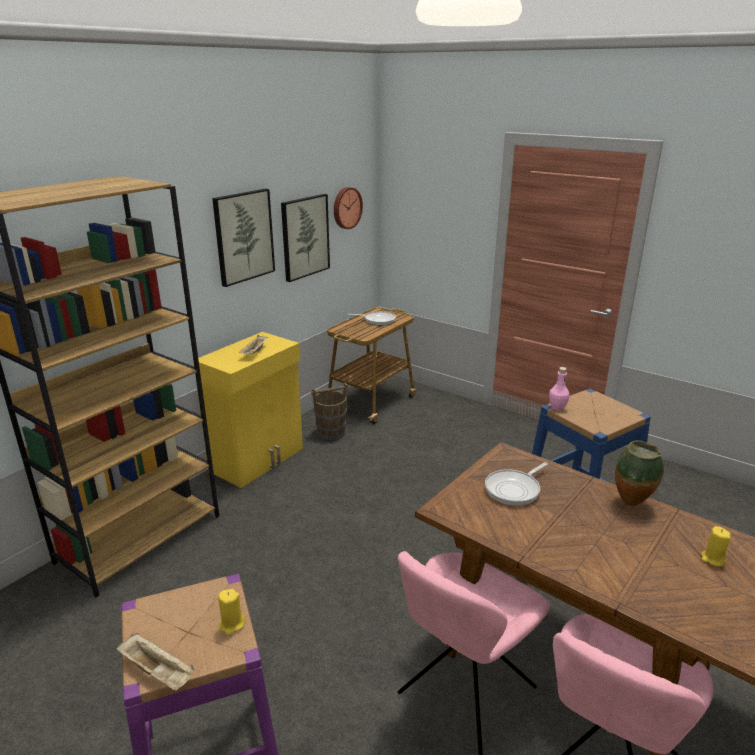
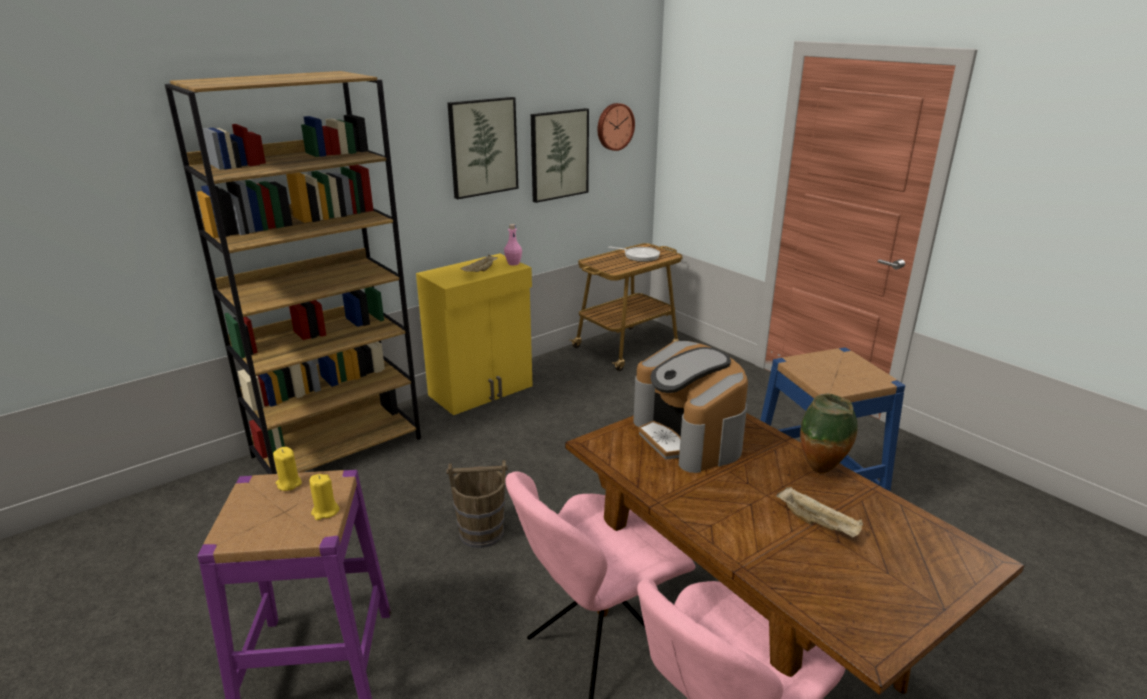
camera: 15 degrees right, 0 degrees up
(158, 672) = (238, 538): beige tray -> beige tray (818, 524)
(331, 432) = (568, 374): brown bucket -> brown bucket (481, 532)
(514, 489) = (689, 437): frying pan -> coffee machine
(557, 407) = (791, 362): pink bottle -> pink bottle (513, 263)
(713, 559) = (888, 543): yellow candle -> yellow candle (289, 484)

